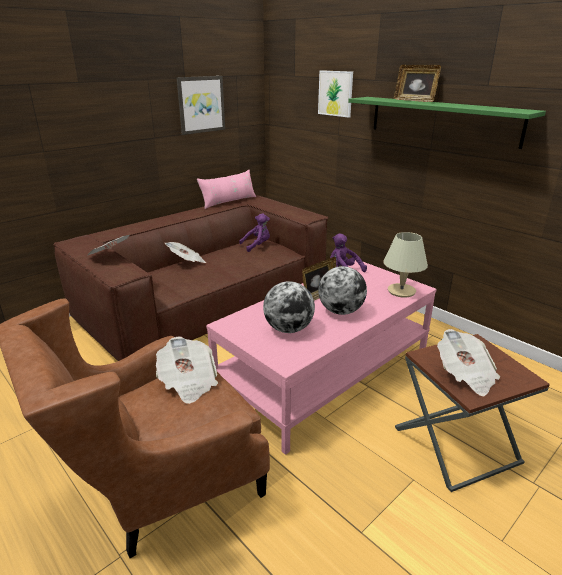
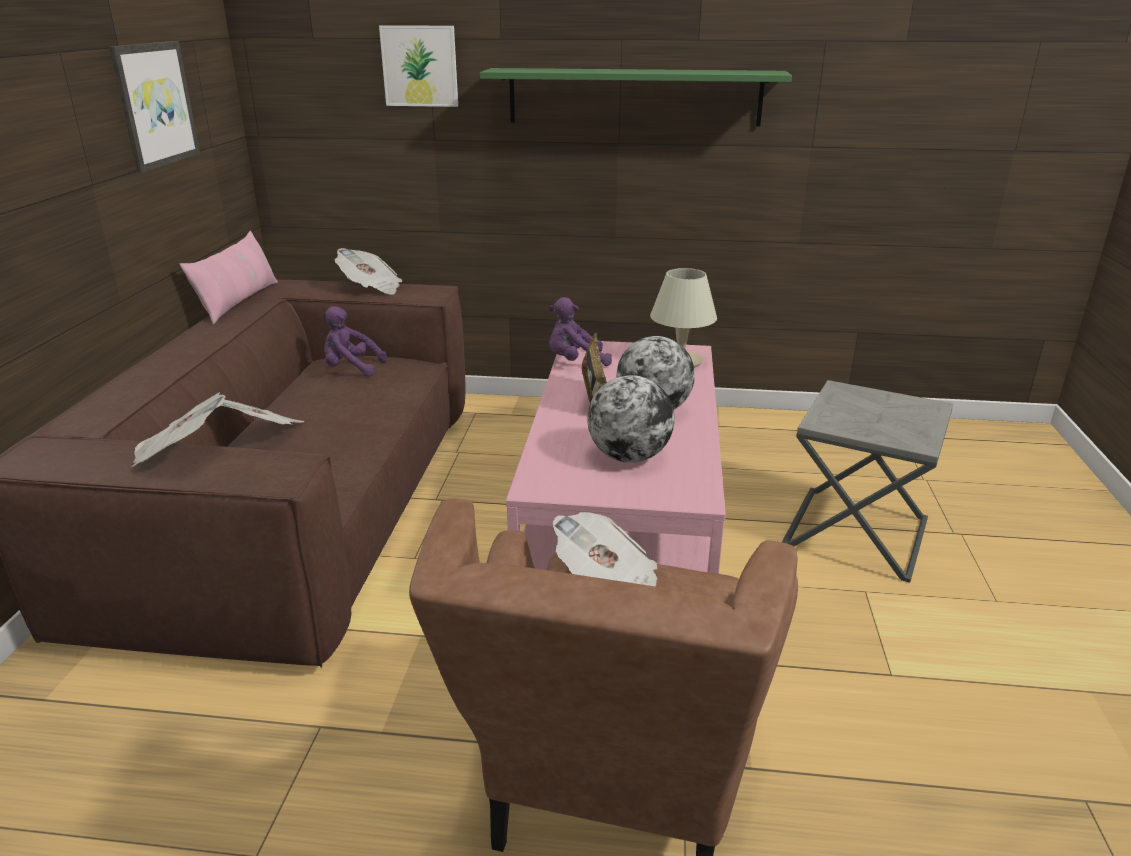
camera: 40 degrees left, 0 degrees up
(257, 245) = (351, 368): purple plush toy -> purple plush toy turned 105 degrees counterclockwise
(415, 100) = (589, 69): picture frame -> none
(456, 445) = (855, 534): brown side table -> grey side table
(465, 375) = (884, 426): newspaper -> newspaper (371, 288)

